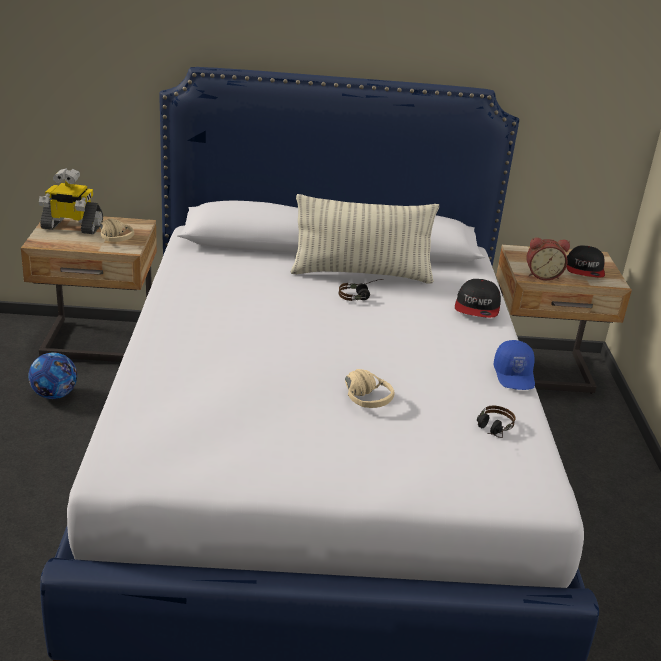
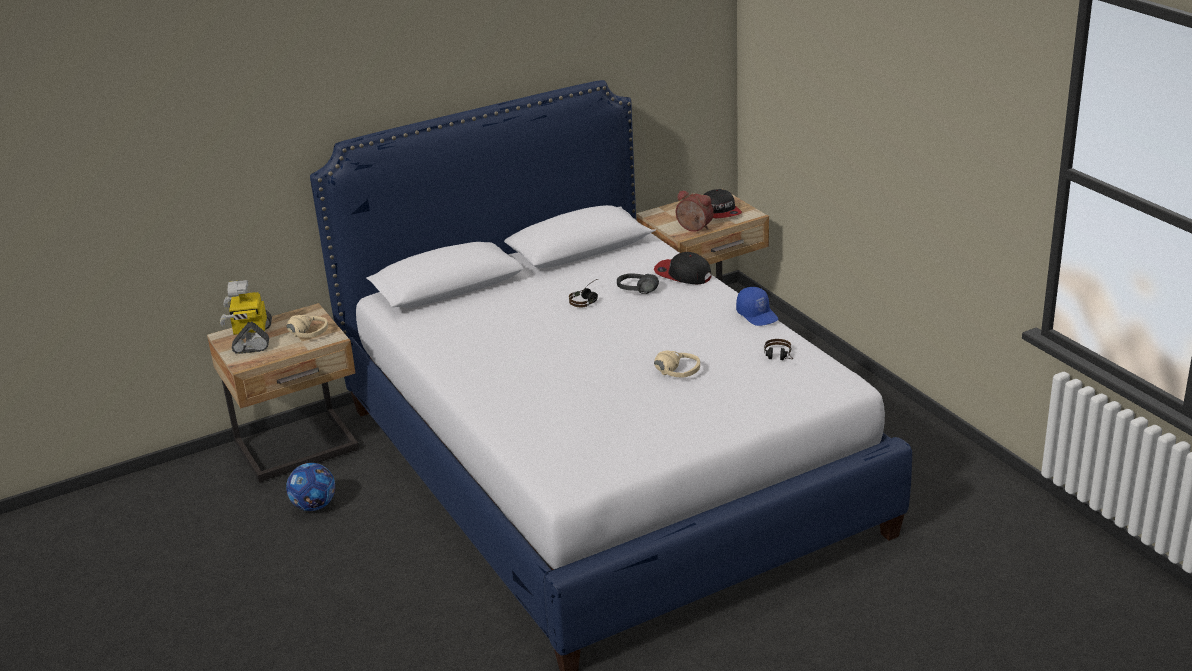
camera: 25 degrees left, 0 degrees up
(71, 227) = (251, 339): toy robot -> toy robot turned 105 degrees clockwise
(361, 274) = (568, 282): pillow -> none
(413, 307) = (636, 293): none -> black headphones
(477, 307) = (682, 274): cap -> cap turned 135 degrees clockwise
(542, 275) = (693, 229): alarm clock -> alarm clock turned 120 degrees counterclockwise

